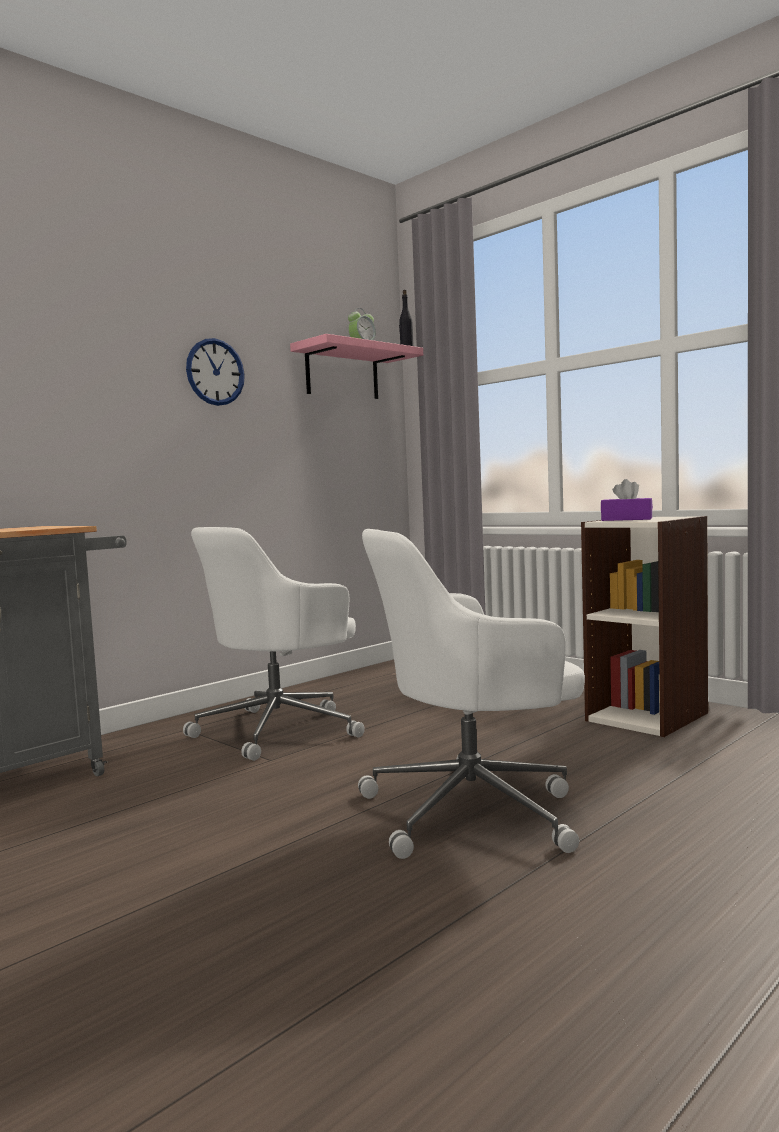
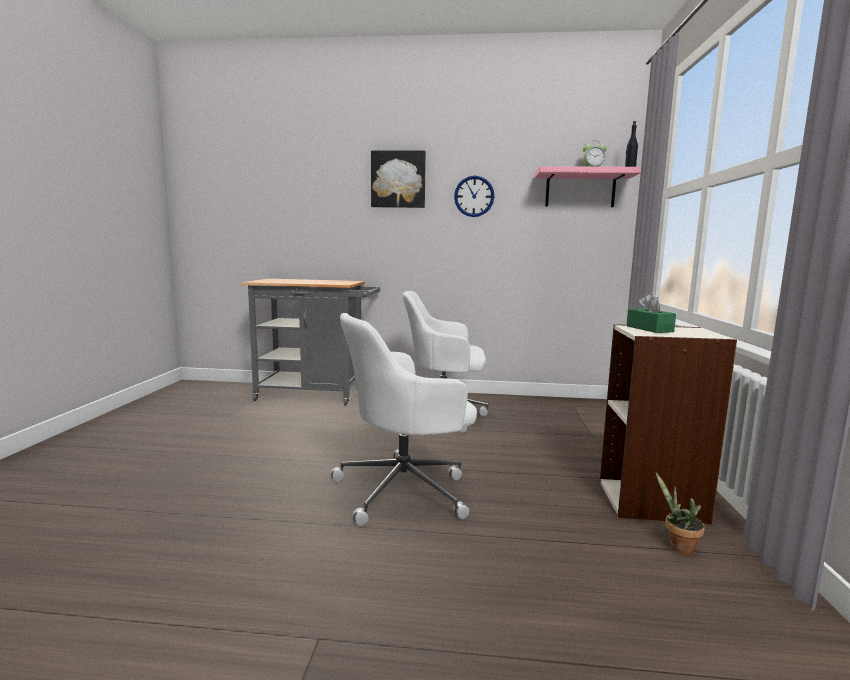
camera: 50 degrees right, 5 degrees up
(89, 331) = (398, 179): none -> picture
(475, 810) = (405, 489): white office chair -> white office chair turned 60 degrees counterclockwise
(626, 519) = (649, 329): purple tissue box -> green tissue box
(734, 735) = (677, 546): none -> potted plant

